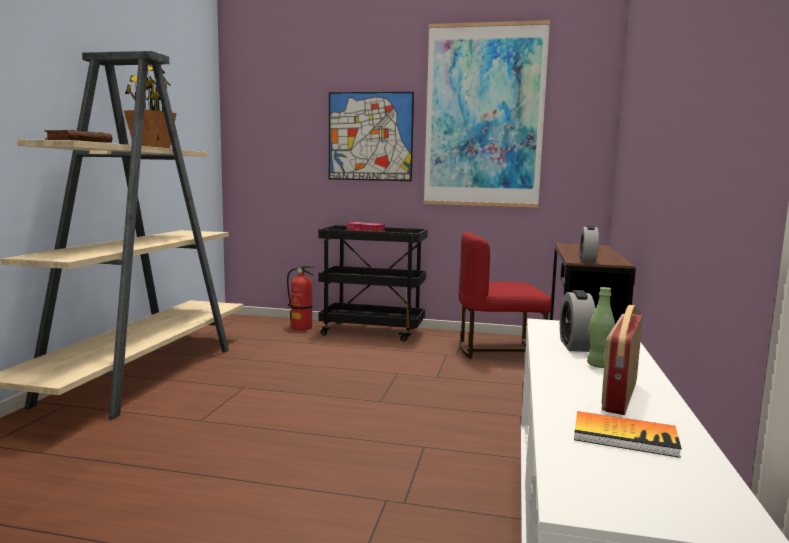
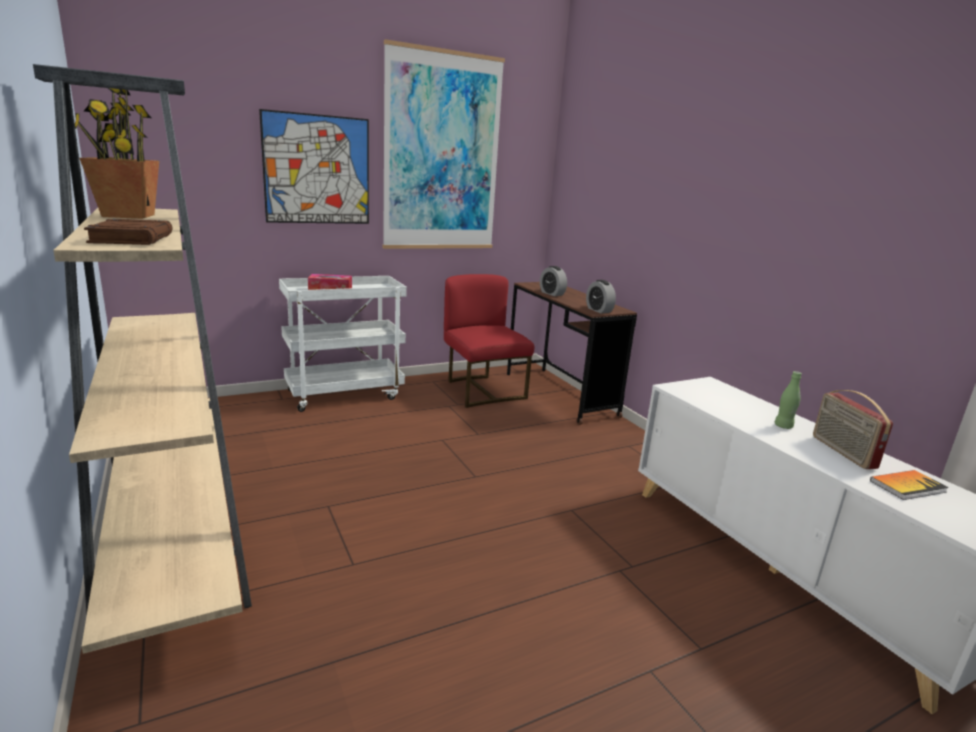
camera: 40 degrees left, 10 degrees up
(301, 328) = (260, 407): fire extinguisher -> none
(373, 332) = (345, 394): black cart -> white cart
(499, 351) = (482, 390): red chair -> red chair turned 105 degrees clockwise
(575, 346) = (735, 409): alarm clock -> alarm clock (552, 293)

